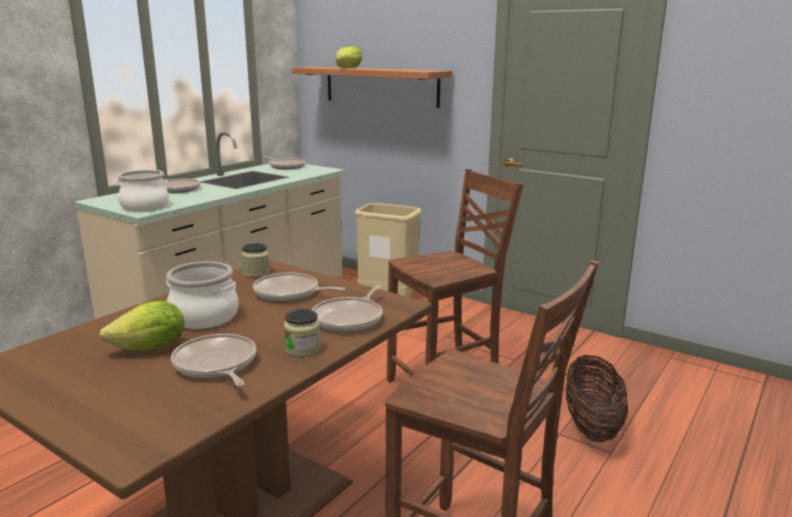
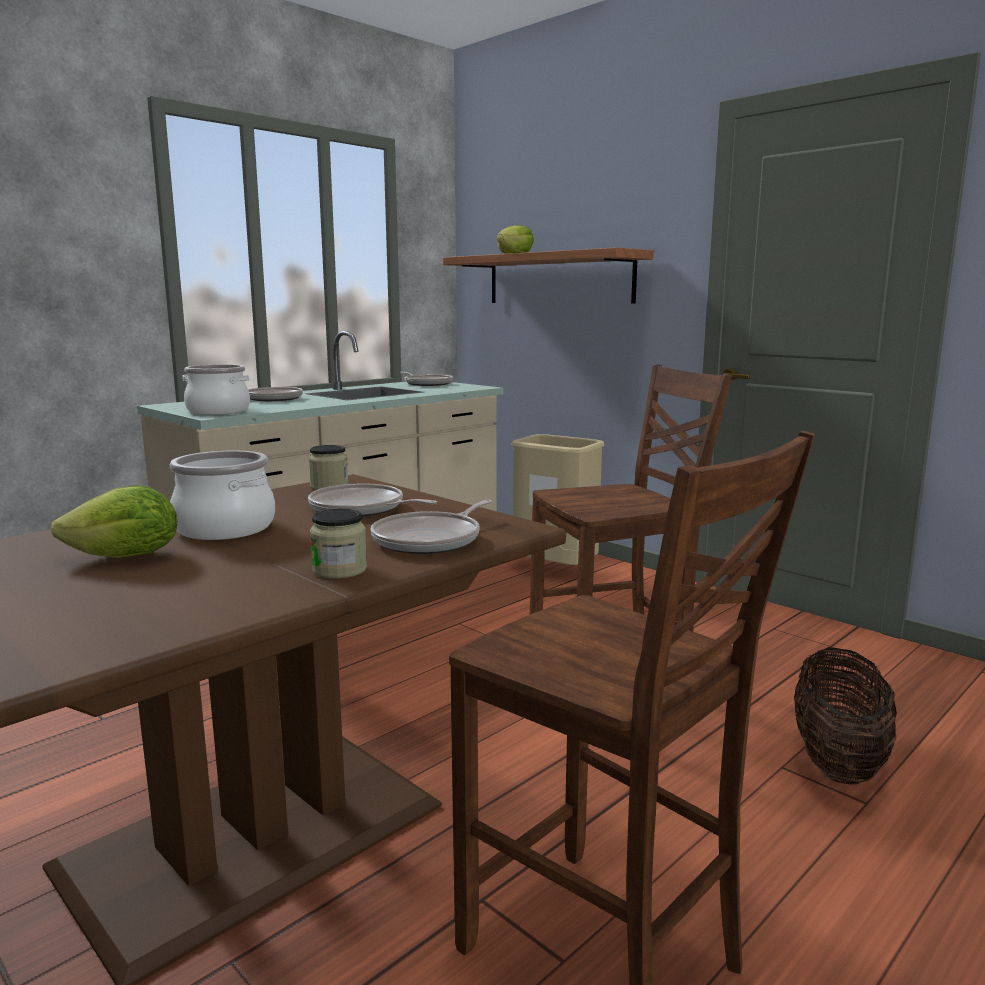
camera: 10 degrees right, 5 degrees down
(216, 365) = (201, 581): frying pan -> none

